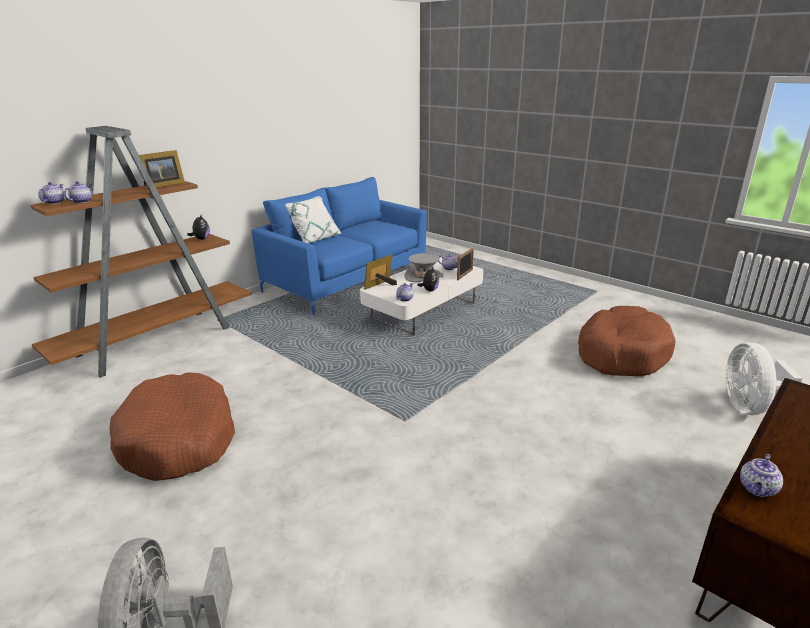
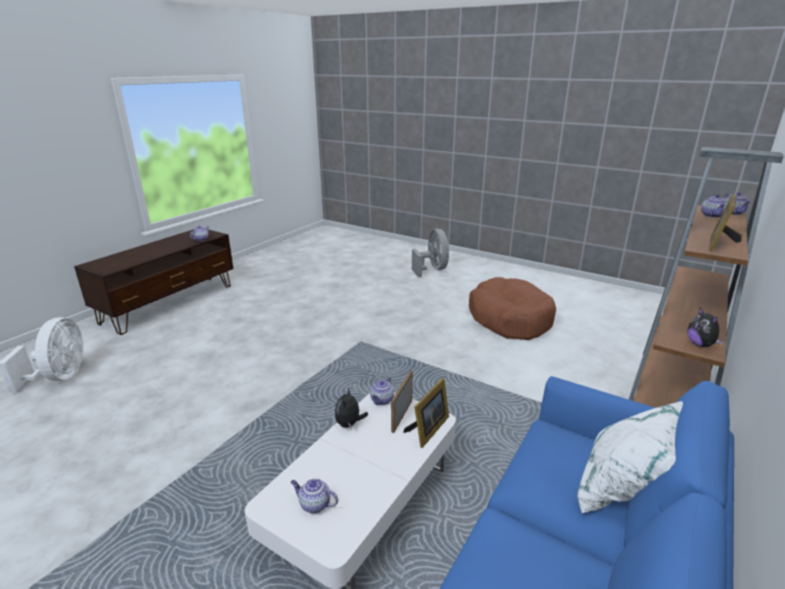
camera: 170 degrees right, 0 degrees up
(423, 276) = (363, 465): grey hat -> none
(465, 275) = (286, 480): picture frame -> picture frame (401, 416)
(621, 353) = (109, 434): brown dog bed -> none

